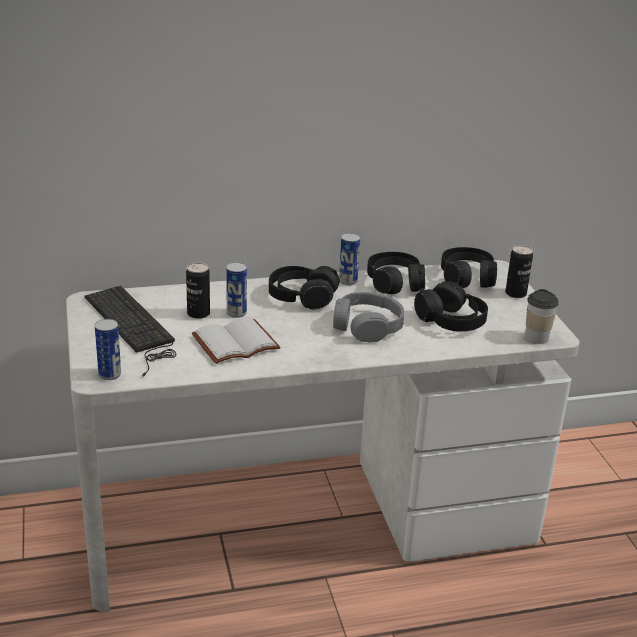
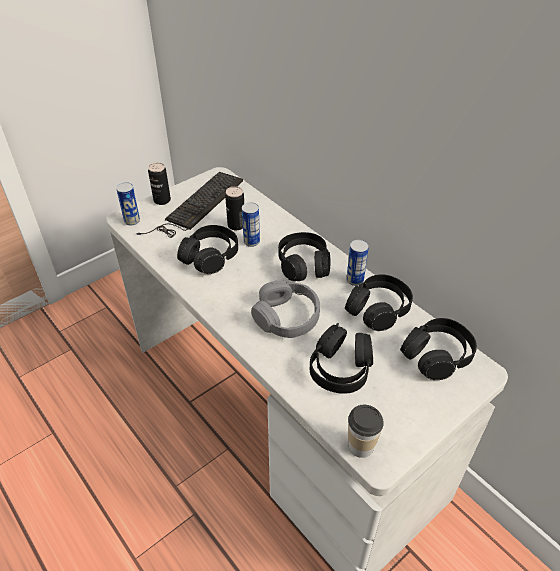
camera: 65 degrees right, 15 degrees up
(235, 342) = (210, 257): white book -> black headphones
(515, 294) = (440, 403): can -> can (162, 200)

